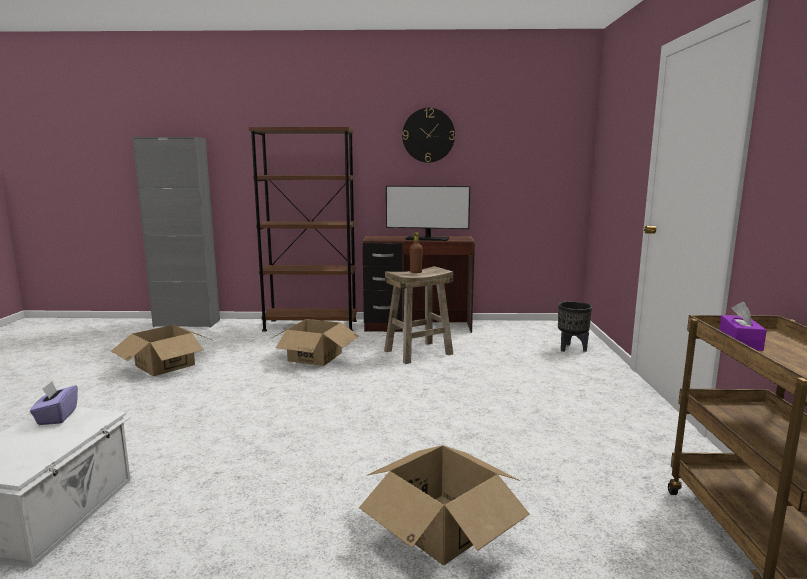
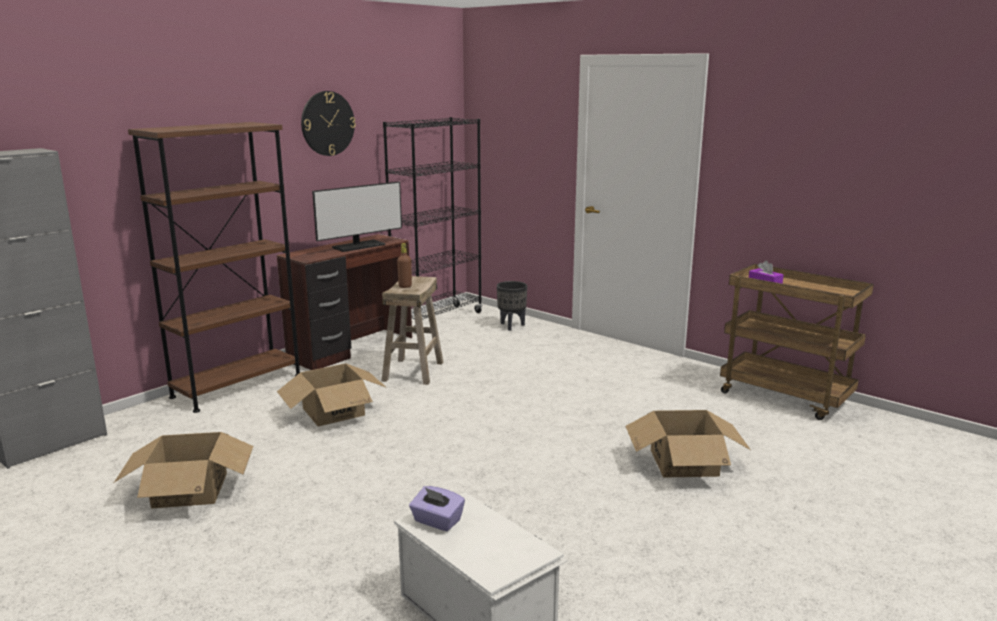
camera: 50 degrees left, 5 degrees up
(521, 327) = (438, 319): none -> black bookcase

